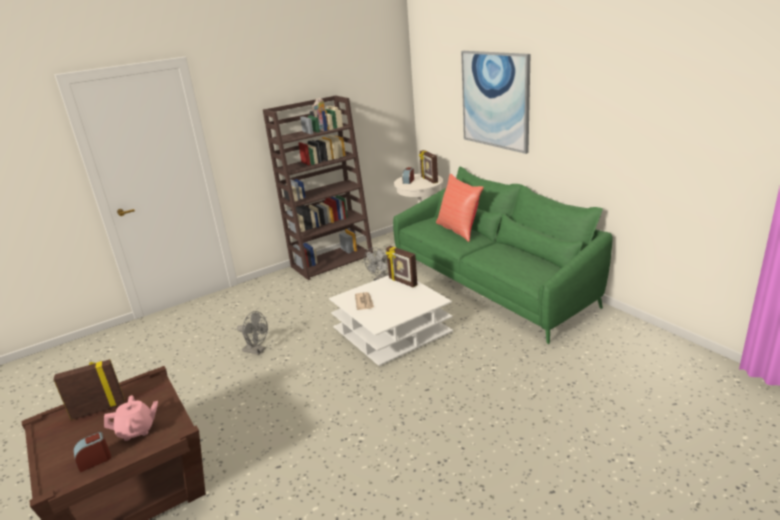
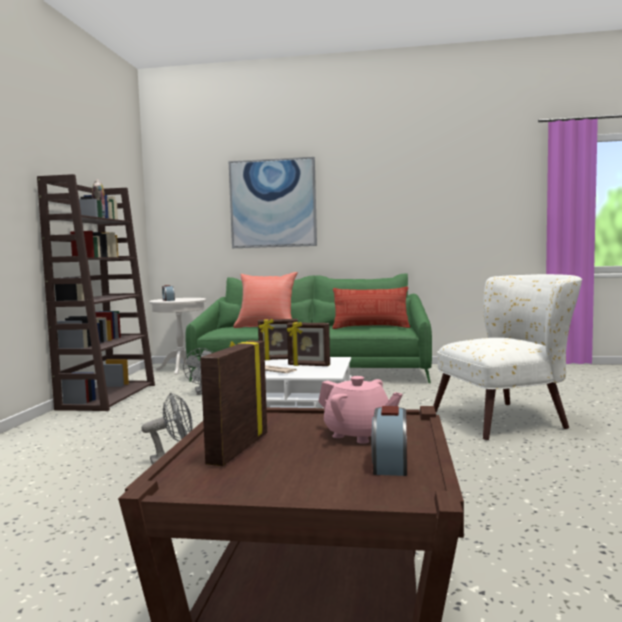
camera: 50 degrees left, 20 degrees down
(137, 430) = (358, 435): pink teapot -> pink teapot turned 105 degrees clockwise
(429, 180) = (188, 298): picture frame -> picture frame (308, 365)
(493, 430) = (510, 419): none -> white armchair
(524, 265) = (371, 327): none -> pillow

